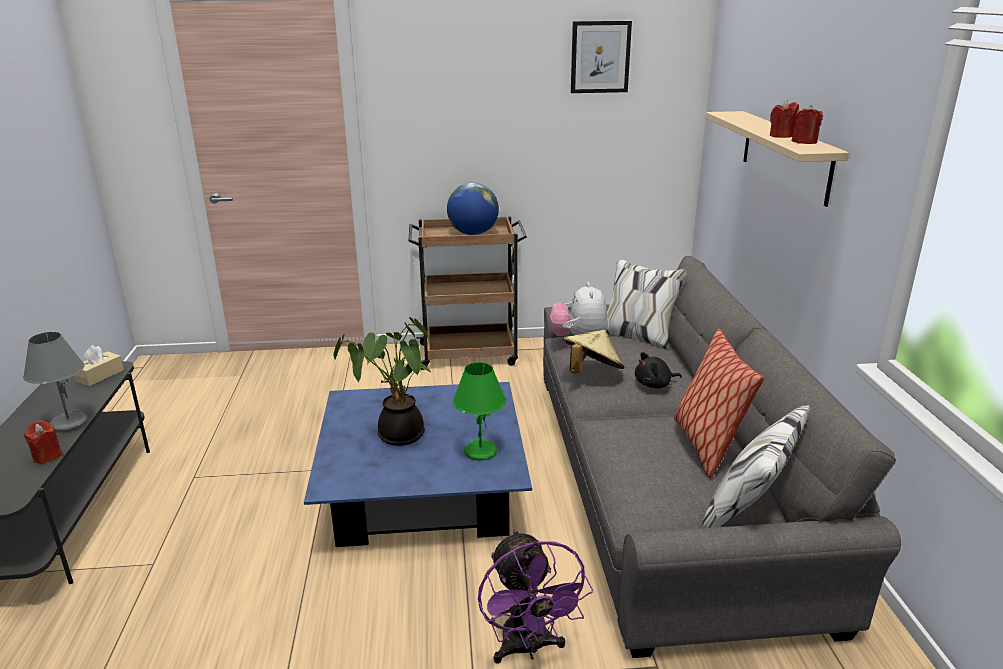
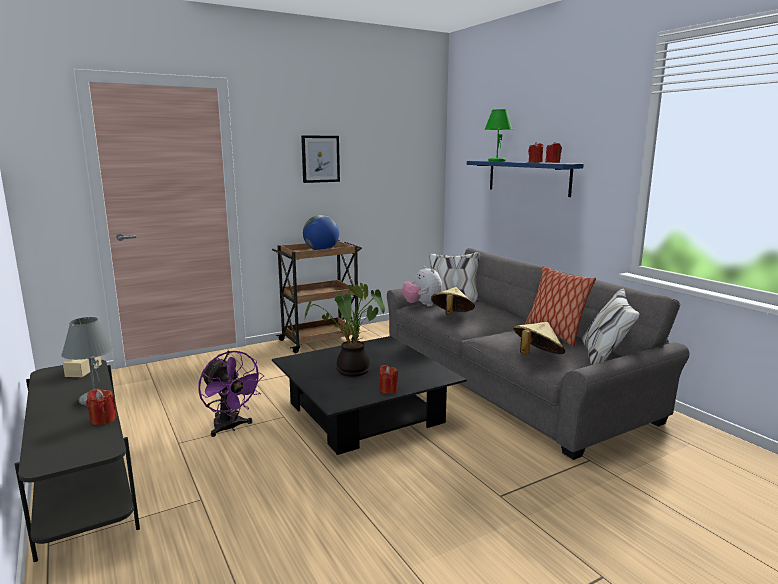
camera: 25 degrees left, 10 degrees down
(411, 480) = (388, 390): none -> red candle
(424, 491) = (366, 413): blue coffee table -> black coffee table
(480, 451) = (414, 369): green table lamp -> green table lamp (496, 161)
(528, 648) = (514, 471): purple fan -> purple fan (230, 428)
(600, 57) = (387, 134): picture -> picture (320, 159)
(628, 485) = (536, 356): none -> beige hat
(654, 385) = (492, 317): black plush toy -> none
(785, 155) = (528, 177): beige shelf -> blue shelf

